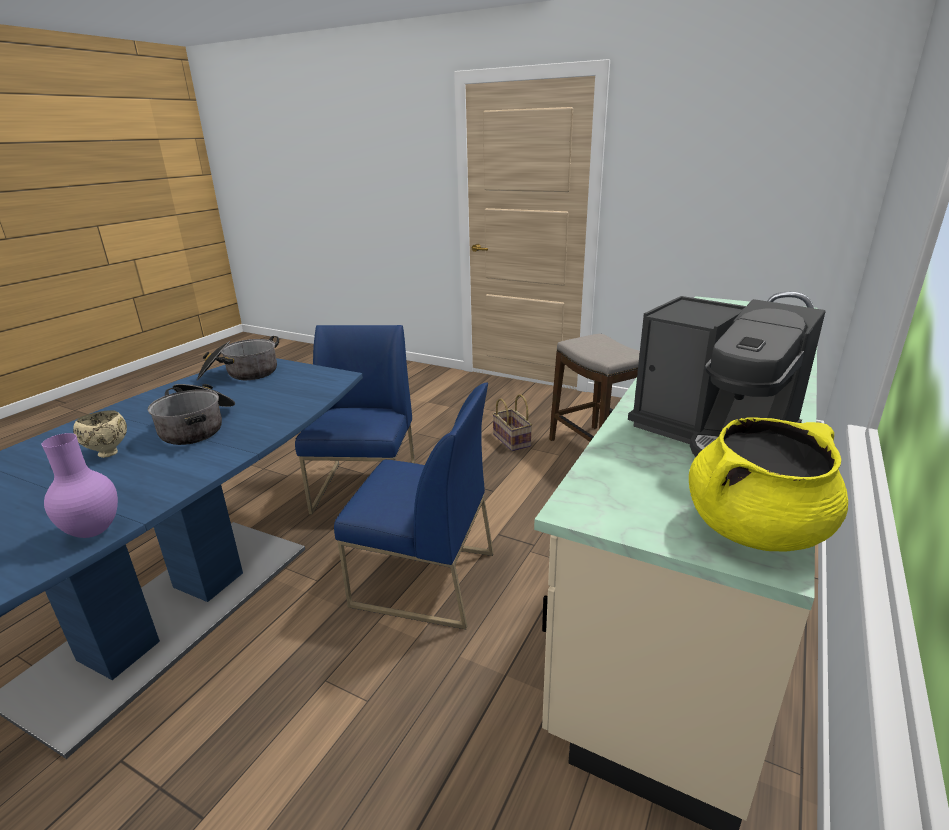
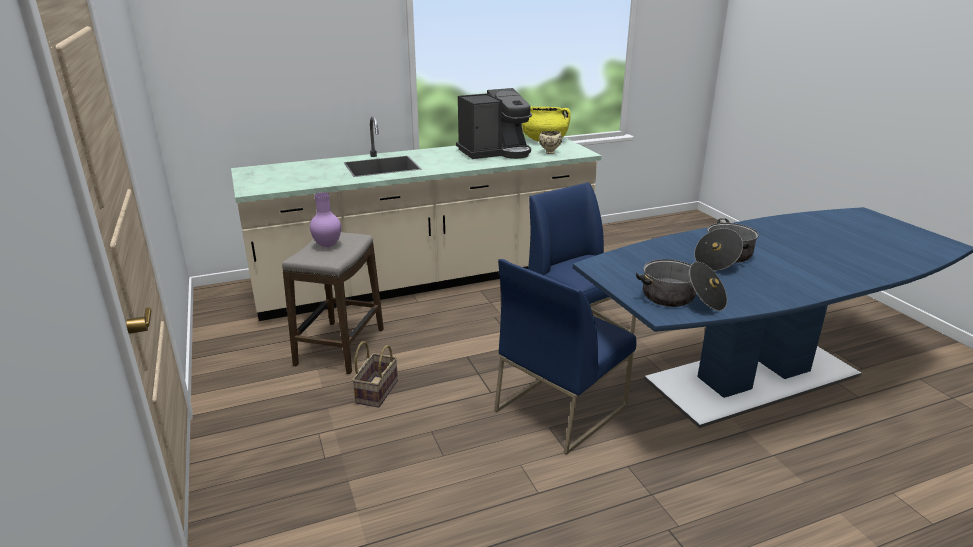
camera: 140 degrees left, 0 degrees up
(95, 531) = (773, 222): purple vase -> purple vase (327, 245)
(109, 452) = (785, 259): beige bowl -> beige bowl (549, 153)
(713, 435) = (495, 152): coffee machine -> coffee machine turned 75 degrees clockwise

